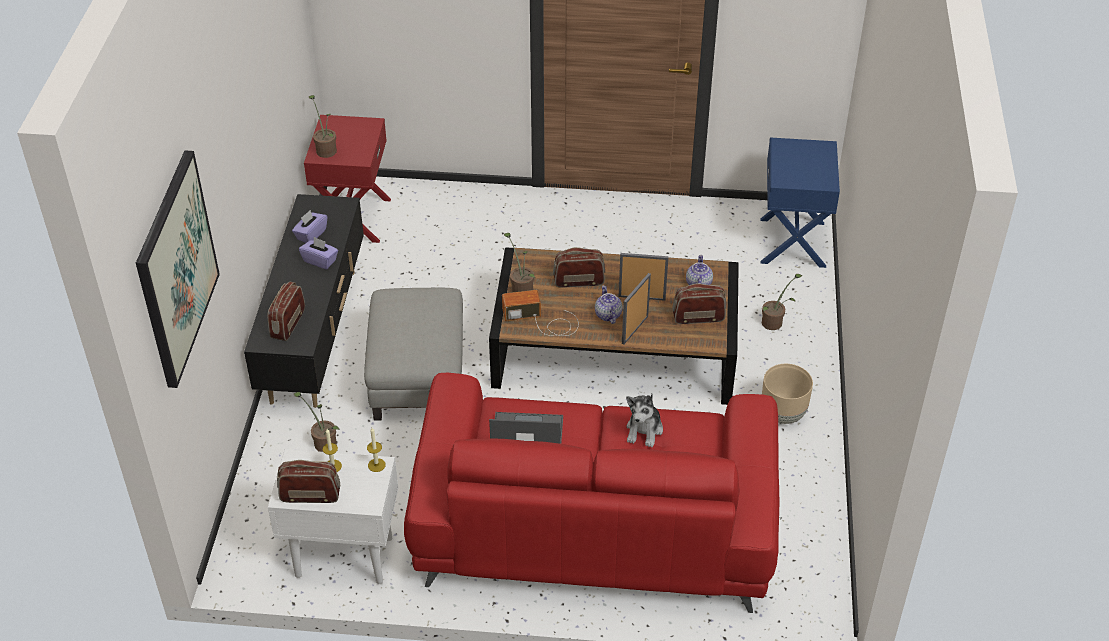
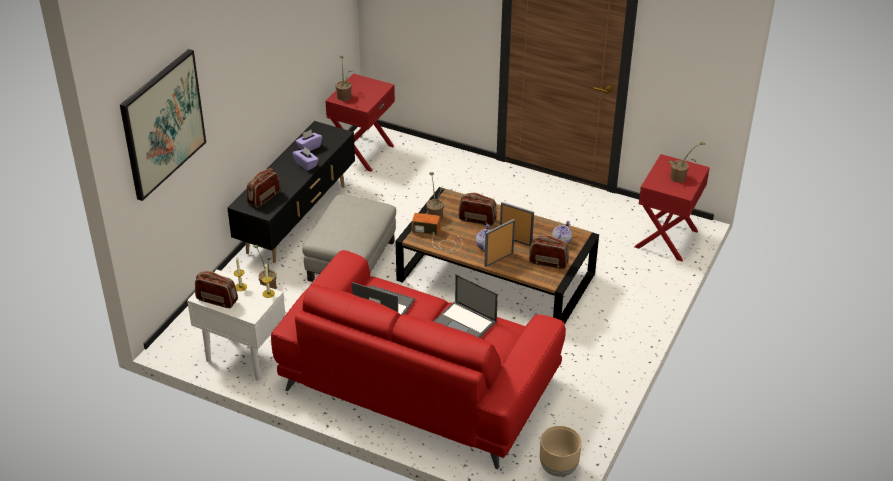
camera: 20 degrees right, 5 degrees down
(644, 430) = (465, 322): plush toy -> laptop
(775, 322) = (622, 288): potted plant -> potted plant (680, 177)
(782, 414) = (593, 349): beige planter -> beige planter (558, 468)
(794, 242) = (667, 239): blue nightstand -> red nightstand

